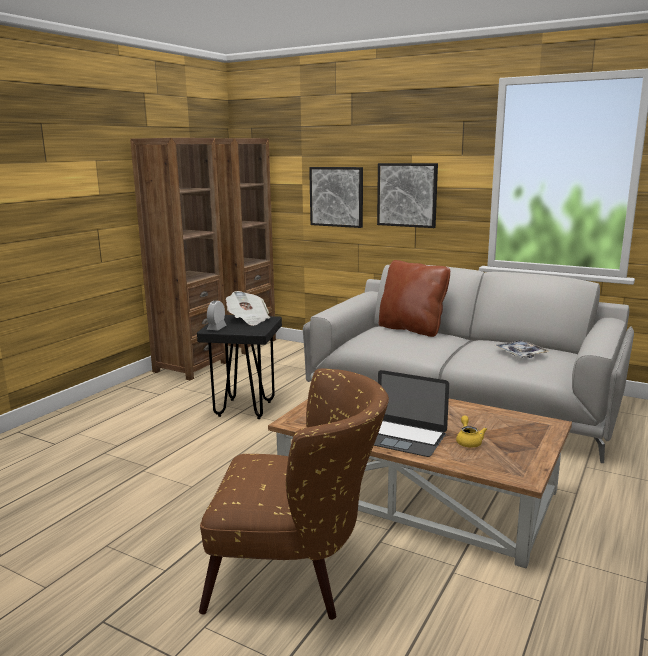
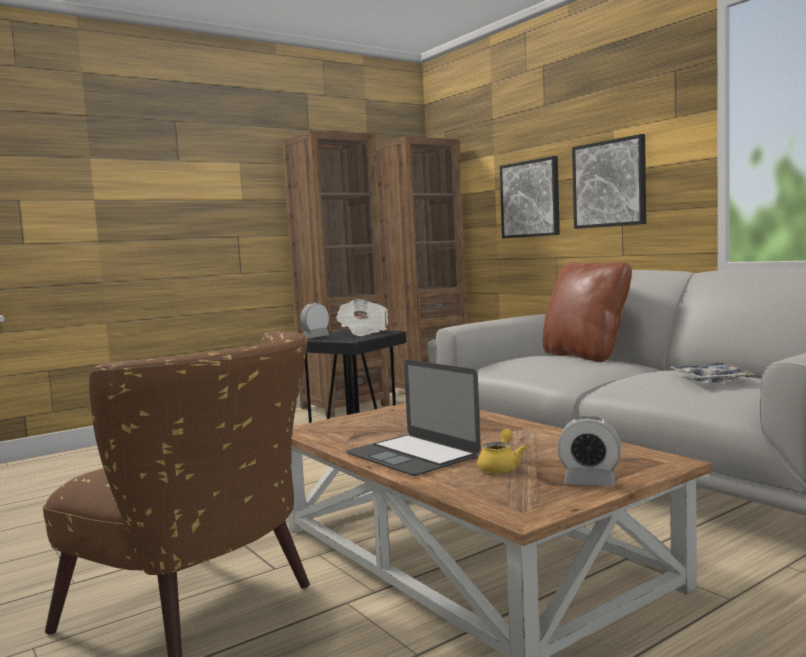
camera: 25 degrees right, 10 degrees down
(530, 447) = (589, 482): none -> alarm clock

